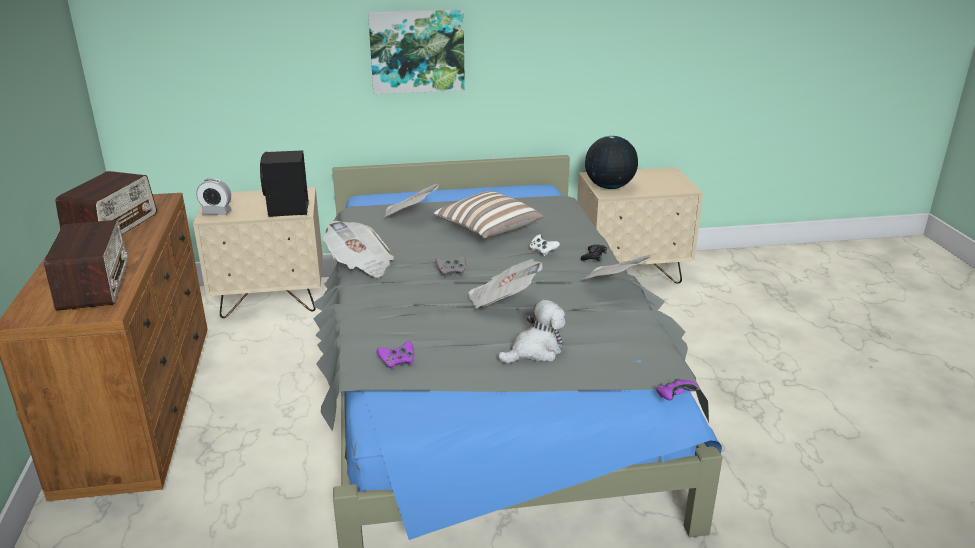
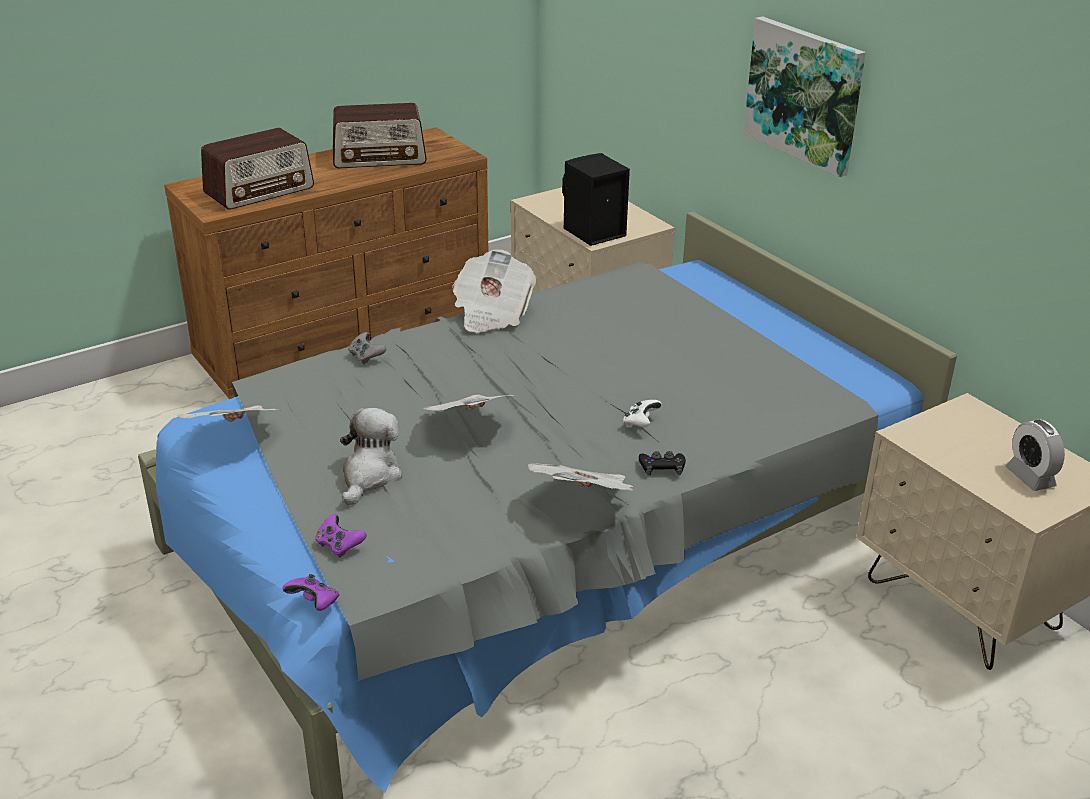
camera: 65 degrees right, 5 degrees up
(216, 212) = (547, 201): alarm clock -> alarm clock (1030, 477)
(397, 362) = (293, 394): purple game controller -> purple game controller (339, 546)
(410, 215) = (662, 306): newspaper -> newspaper (235, 434)
(451, 272) = (518, 372): grey game controller -> grey game controller (366, 357)
(487, 230) = (672, 368): pillow -> none
(535, 351) = (369, 476): plush toy -> plush toy turned 105 degrees counterclockwise
(609, 187) = (937, 432): globe -> none

